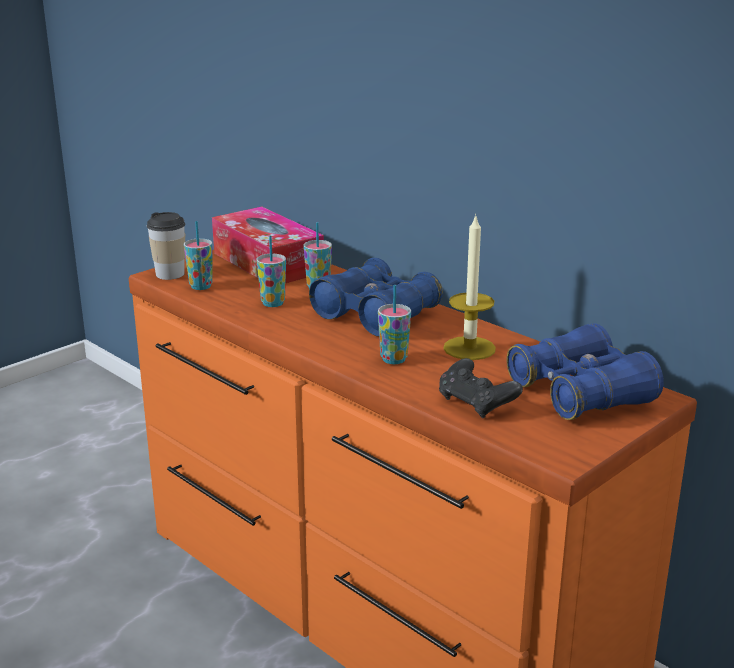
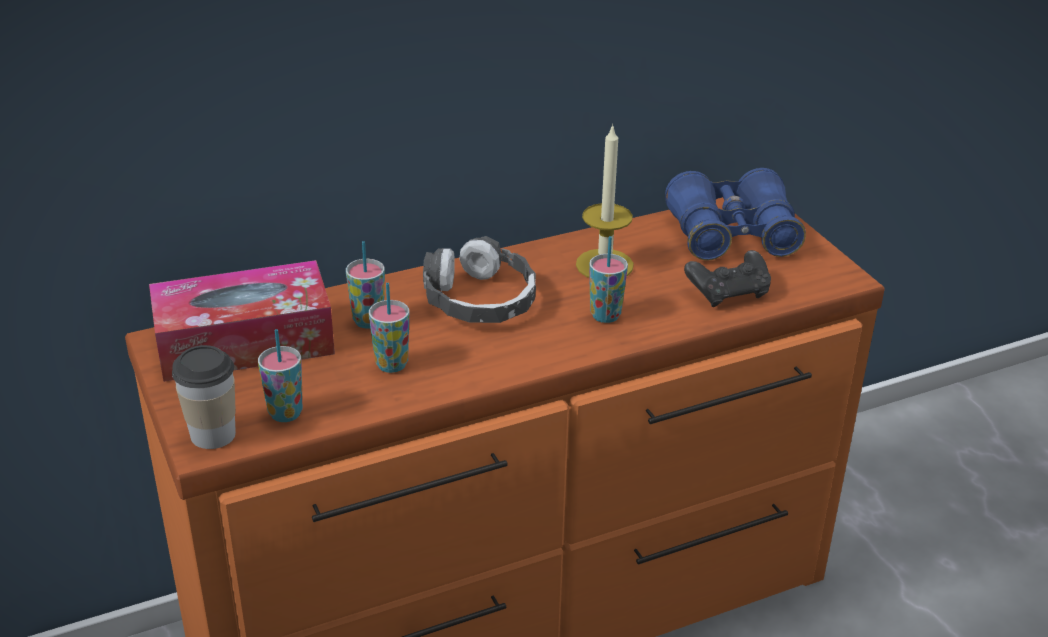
camera: 70 degrees left, 10 degrees up
(376, 314) = (479, 299): blue binoculars -> headphones

